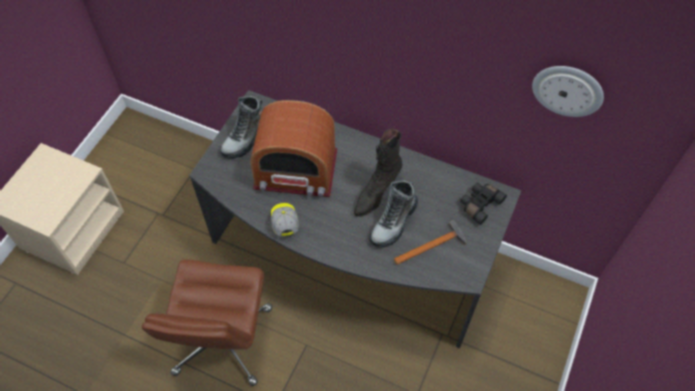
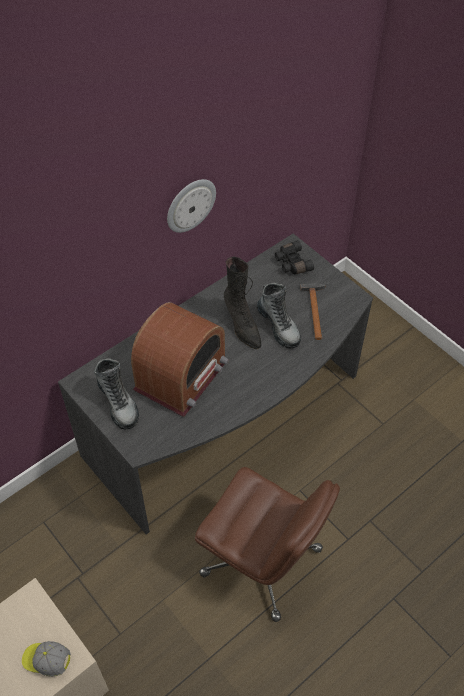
camera: 65 degrees left, 5 degrees down
(284, 222) = (234, 405): cap -> cap (47, 660)
(568, 90) = (302, 118): wall clock -> wall clock (190, 205)

